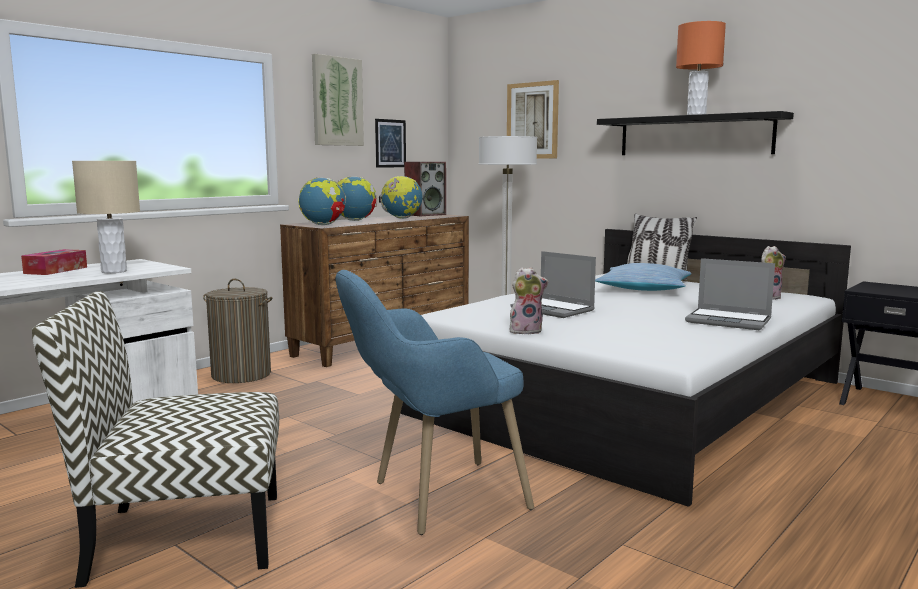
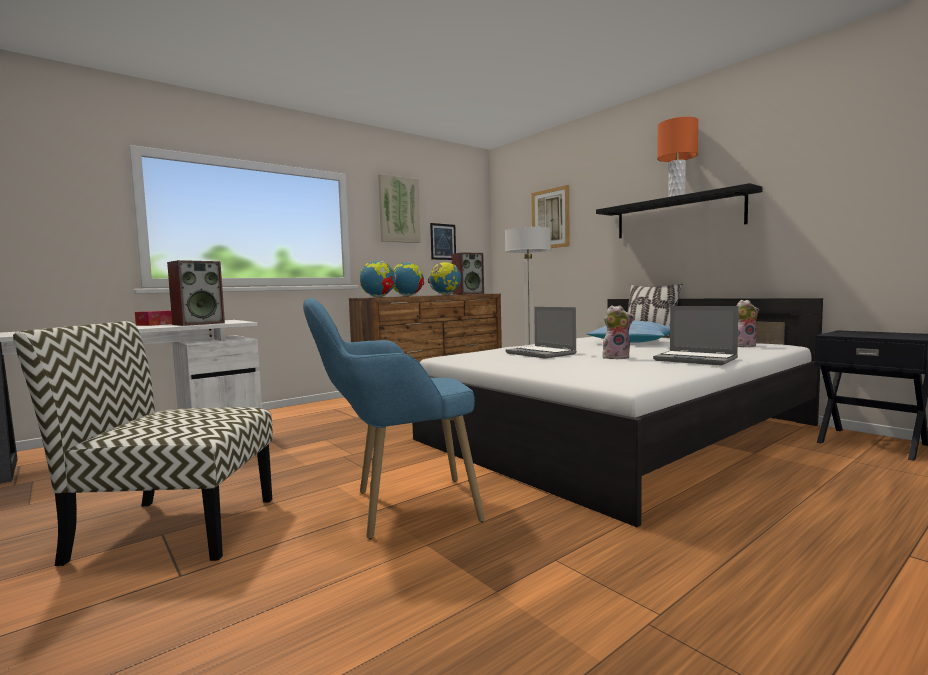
camera: 10 degrees right, 5 degrees down
(114, 271) = (199, 323): beige table lamp -> speaker
(241, 375) = (312, 411): laundry basket -> none
(526, 331) = (505, 366): plush toy -> plush toy (616, 357)

